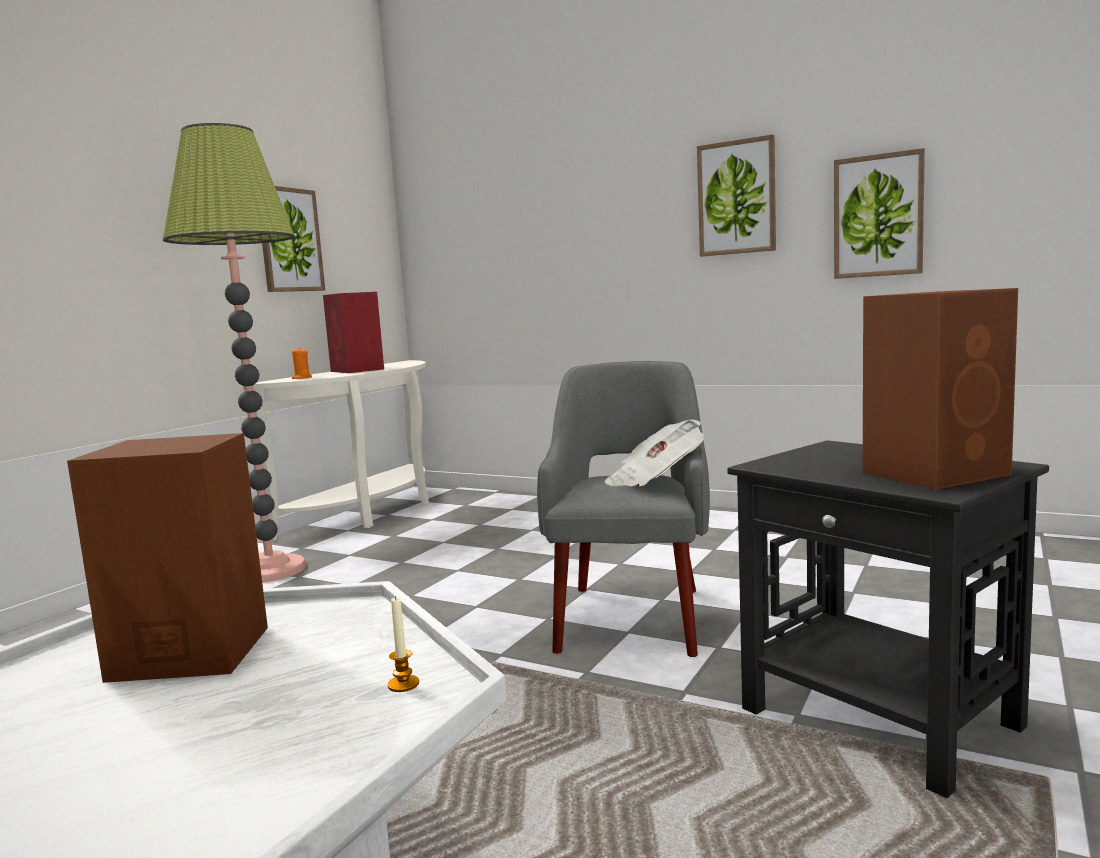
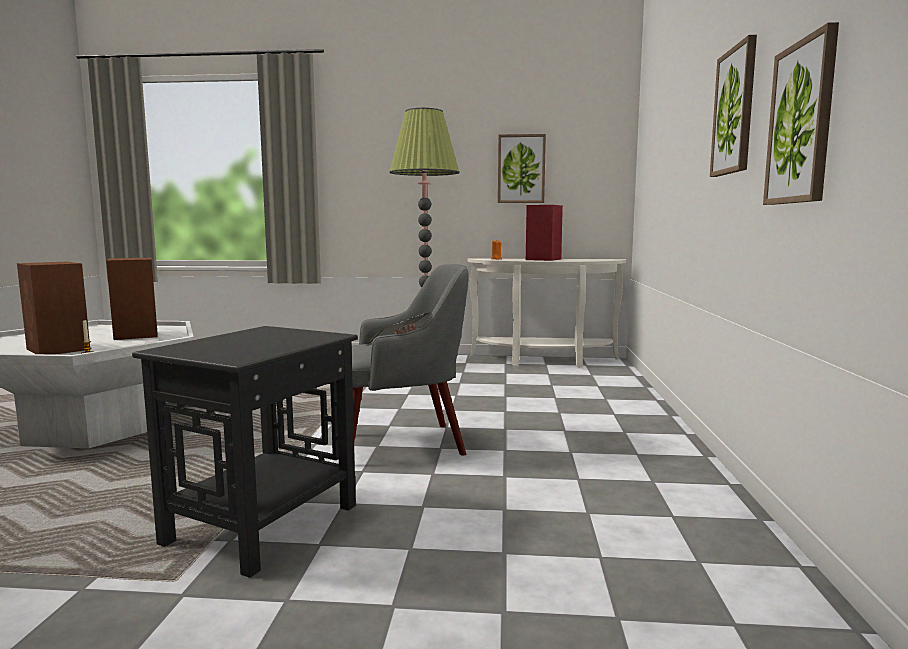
camera: 65 degrees right, 0 degrees up
(937, 473) = (217, 349): brown speaker -> brown speaker (58, 349)

